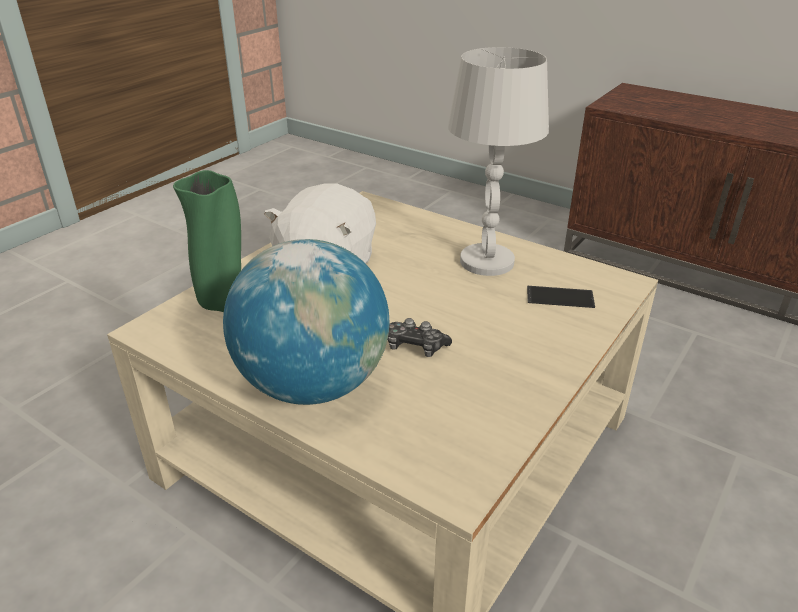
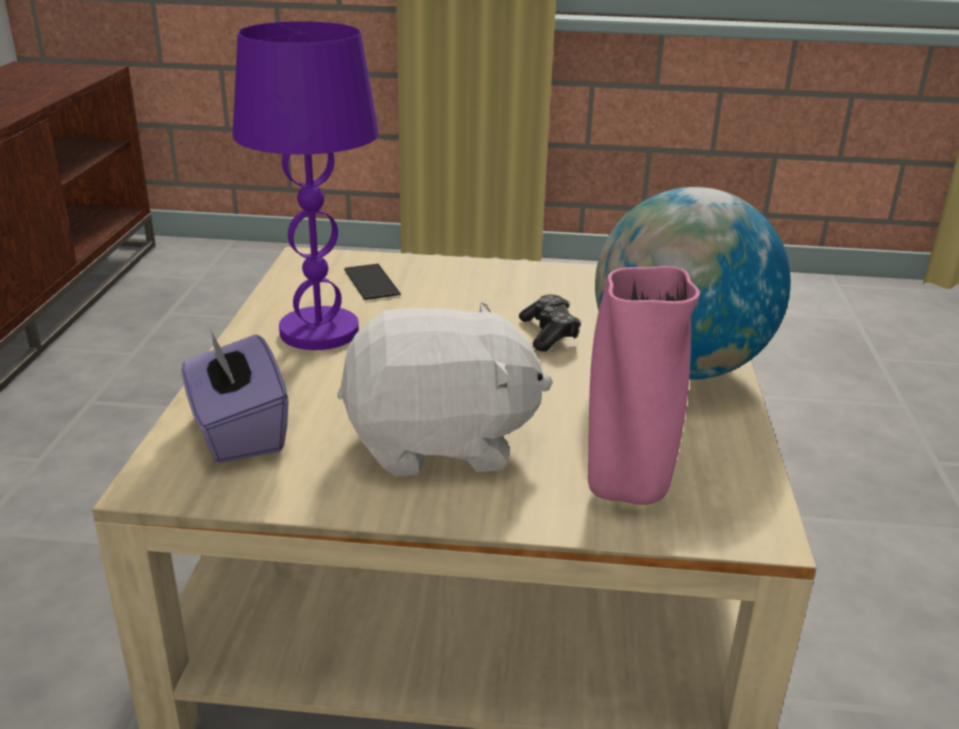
camera: 120 degrees left, 5 degrees down
(224, 304) = (626, 490): green vase -> pink vase
(390, 222) = (238, 431): none -> purple tissue box
(487, 262) = (319, 331): white table lamp -> purple table lamp

